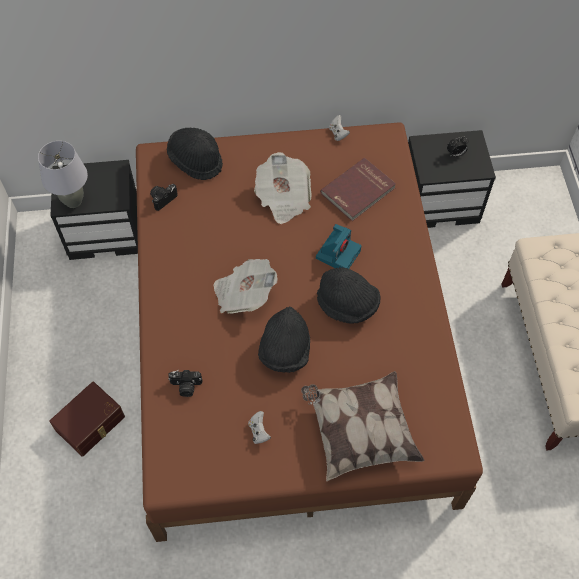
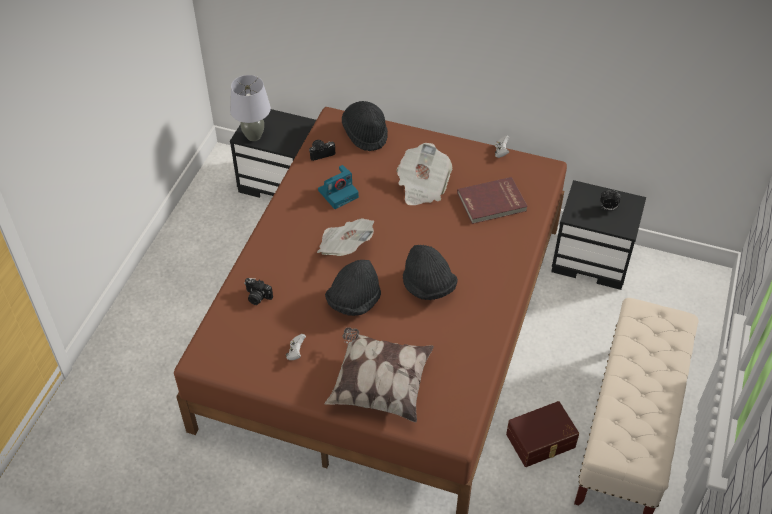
camera: 25 degrees right, 10 degrees down
(91, 424) = (185, 323): brown storage box -> brown storage box (541, 441)
(338, 253) = (444, 244): camera -> camera (338, 193)

